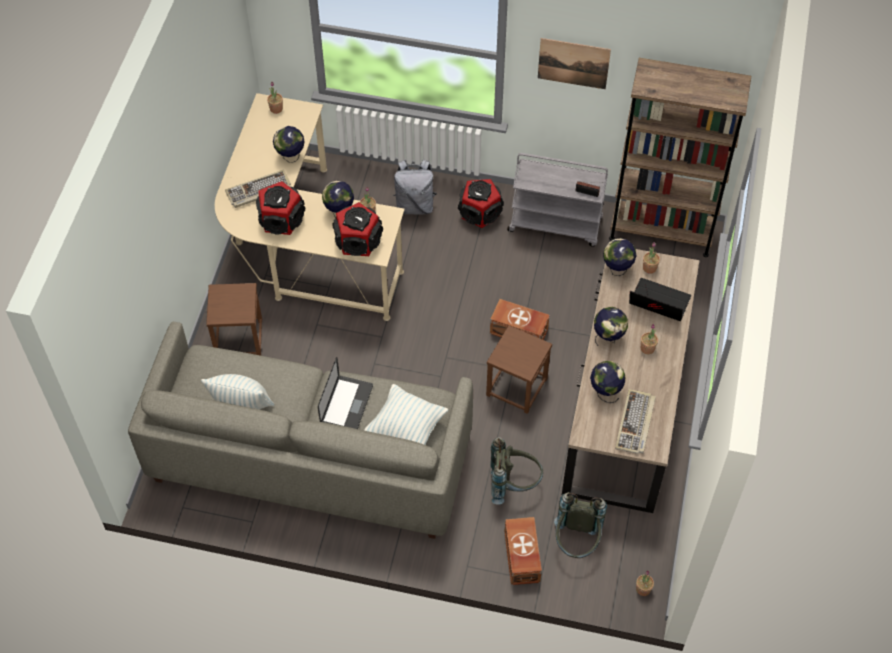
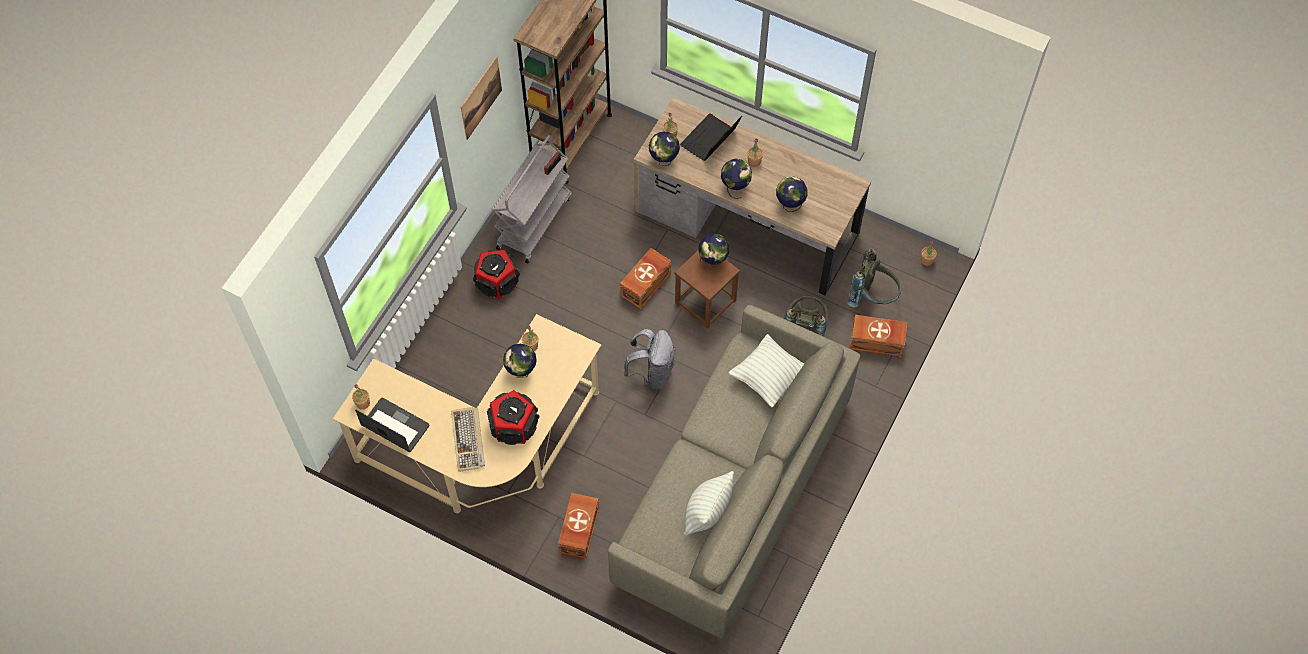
camera: 75 degrees left, 5 degrees up
(238, 338) = (578, 531): brown stool -> brown storage box
(290, 157) = (434, 402): globe -> globe (713, 261)
(346, 405) = (731, 422): laptop -> laptop (395, 426)
(357, 241) = (563, 362): speaker -> none
(415, 205) = (467, 336): grey backpack -> grey backpack (652, 372)
(635, 423) = (827, 192): keyboard -> none

